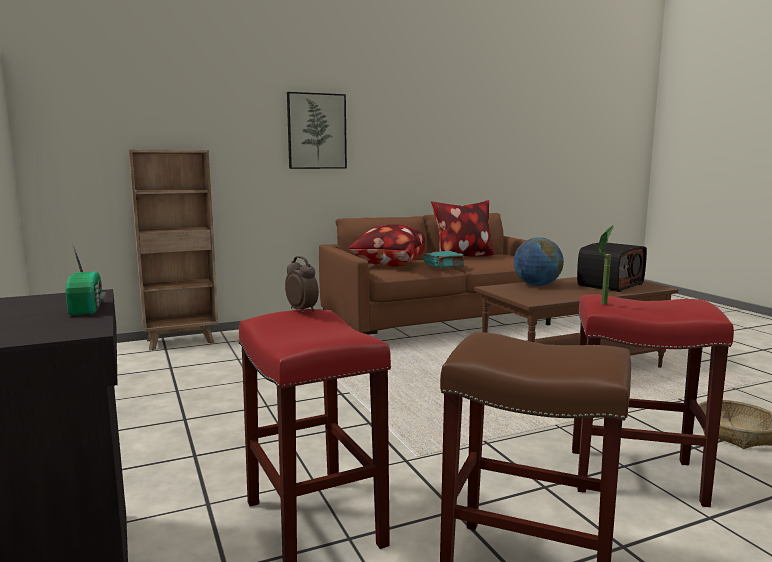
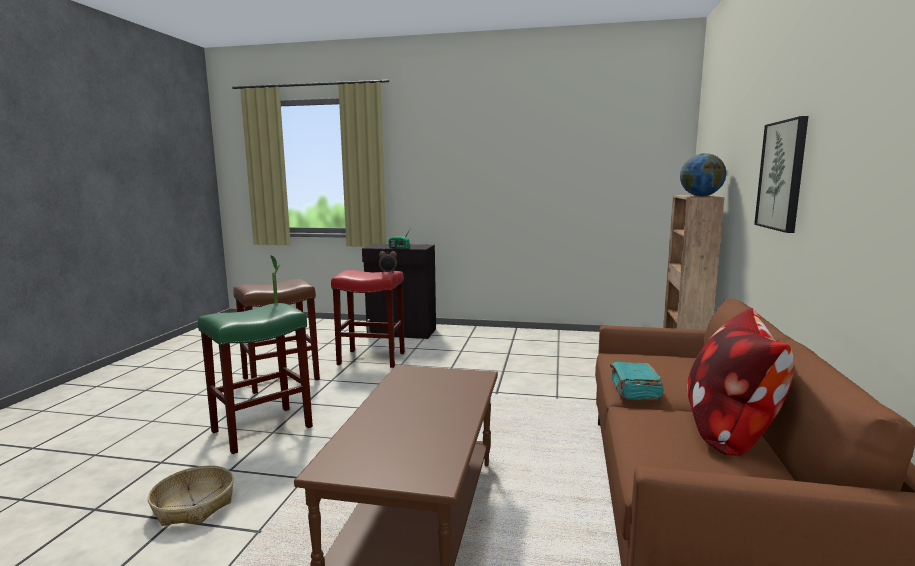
camera: 125 degrees right, 0 degrees up
(388, 265) = (664, 365): pillow -> none
(537, 285) = (458, 398): globe -> globe (700, 196)
(609, 284) = (394, 440): radio -> none
(633, 476) = (263, 428): red stool -> green stool

